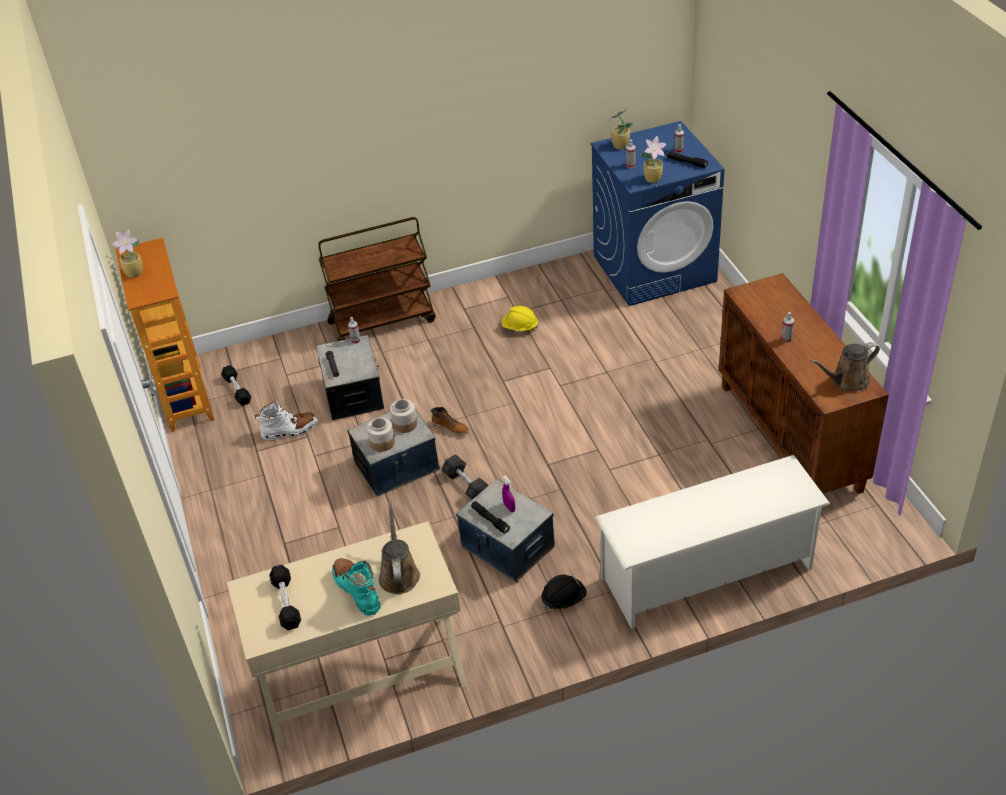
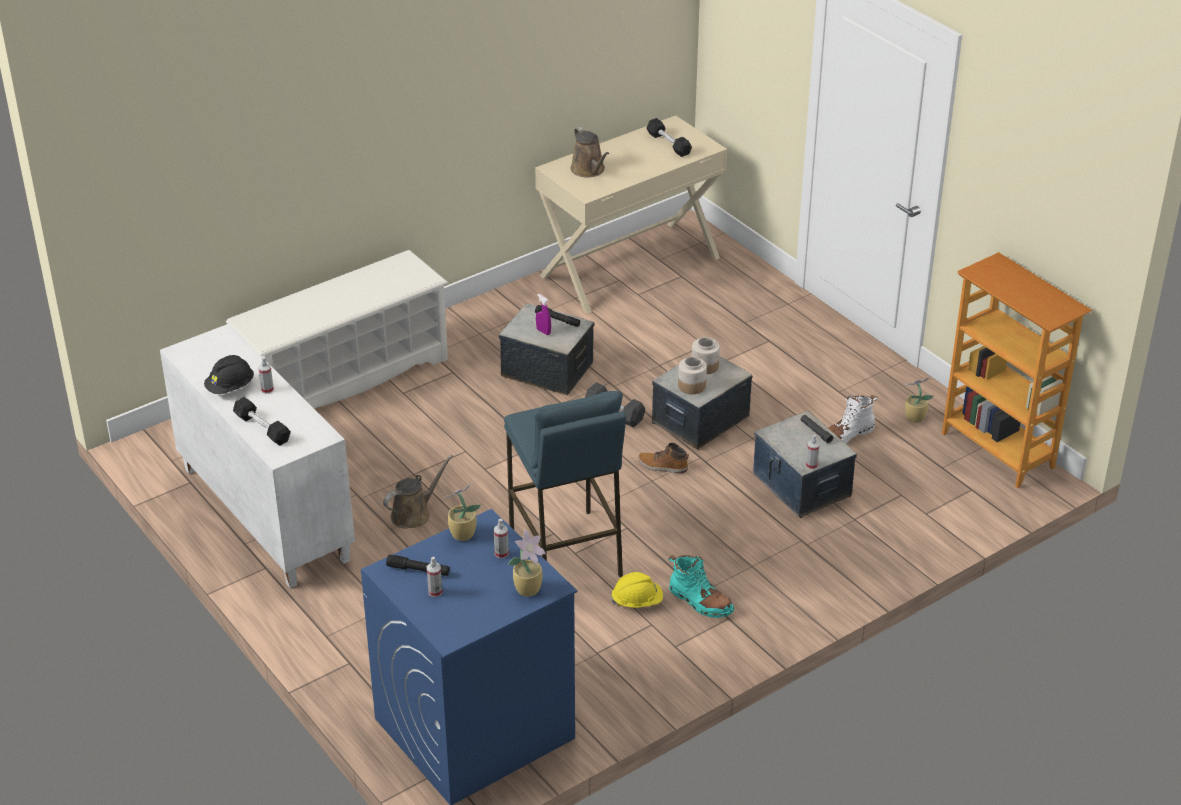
camera: 160 degrees right, 5 degrees down
(135, 273) = (1033, 286): potted plant -> potted plant (914, 418)
(237, 390) = (945, 468): black dumbbell -> black dumbbell (262, 428)
(357, 590) = (617, 157): turquoise boot -> turquoise boot (700, 601)
(382, 321) = (829, 582): brown cart -> none
(556, 368) = (566, 553): none -> blue stool
(563, 599) = (477, 340): black hard hat -> black hard hat (230, 387)
(791, 438) = (263, 514): brown cabinet -> white cabinet
(847, 381) = (202, 355): brown watering can -> brown watering can (414, 514)

